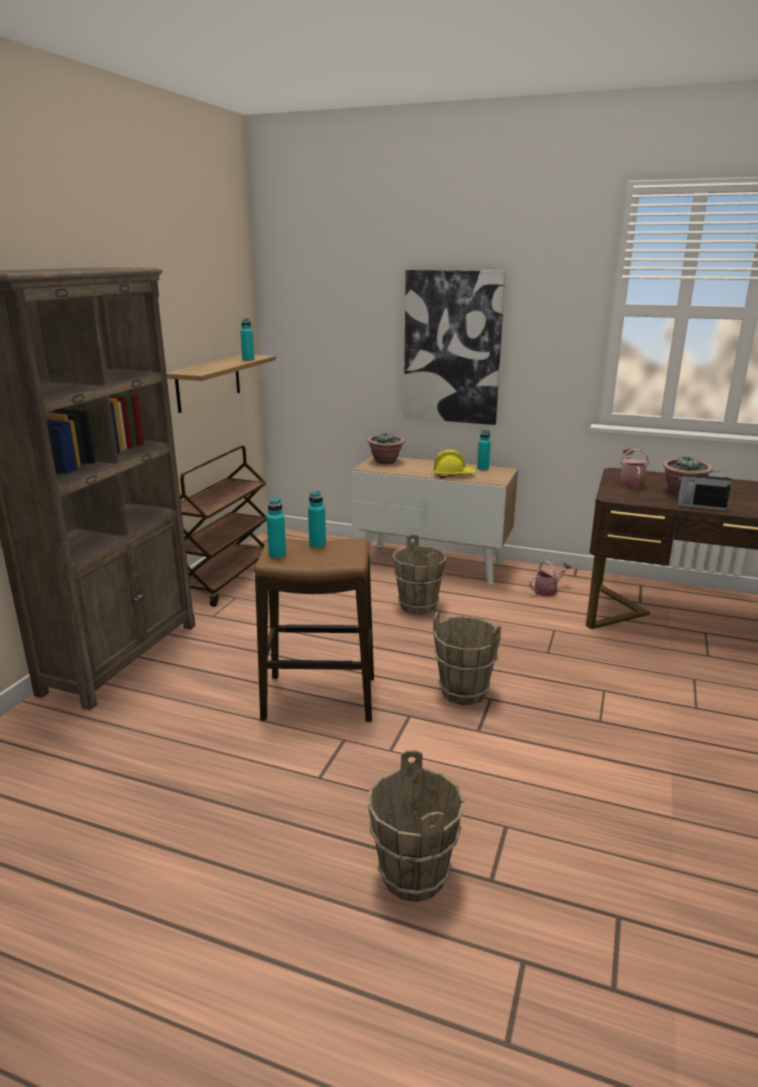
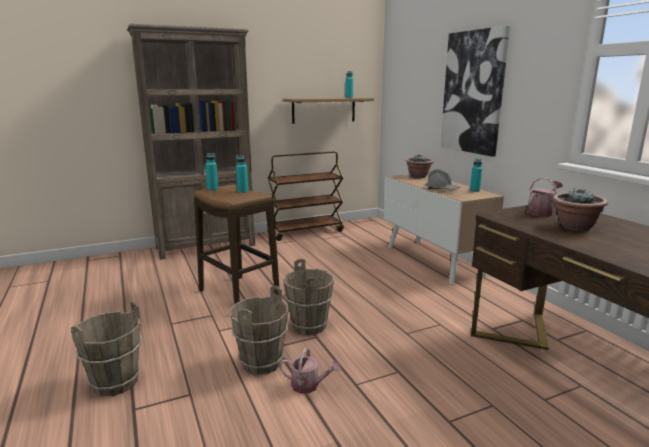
camera: 45 degrees right, 5 degrees down
(417, 606) = (376, 277): brown bucket -> brown bucket (261, 363)
(453, 475) = (442, 189): yellow hard hat -> grey hard hat
(548, 590) = (487, 302): watering can -> watering can (309, 385)
(699, 506) = (559, 237): radio -> none

